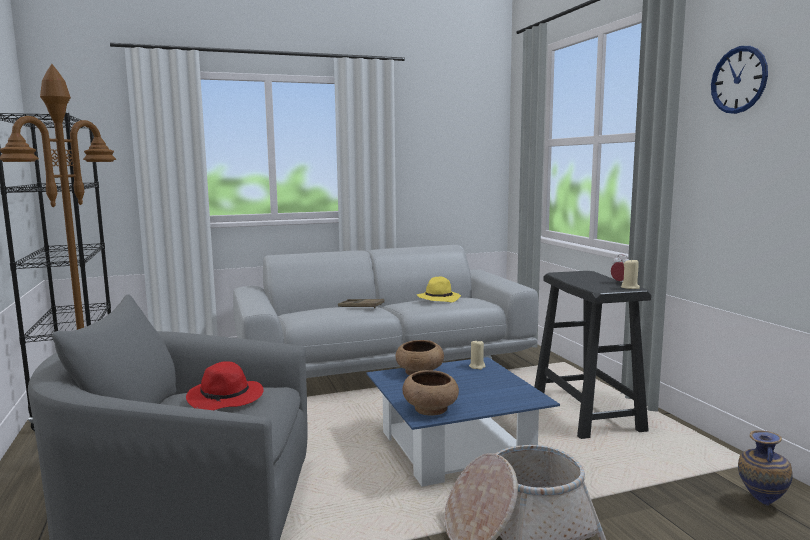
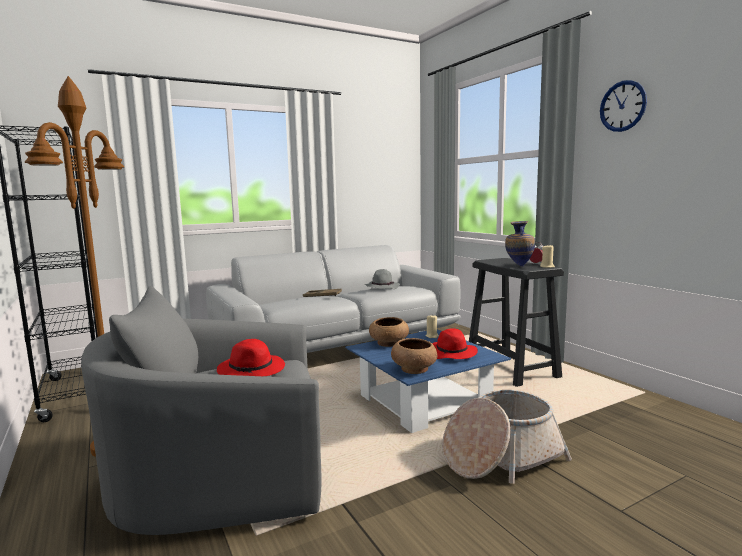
camera: 10 degrees left, 0 degrees up
(439, 298) = (382, 287): yellow hat -> grey hat
(488, 392) = (452, 354): none -> red hat
(760, 503) = (662, 419): vase -> vase (518, 266)

